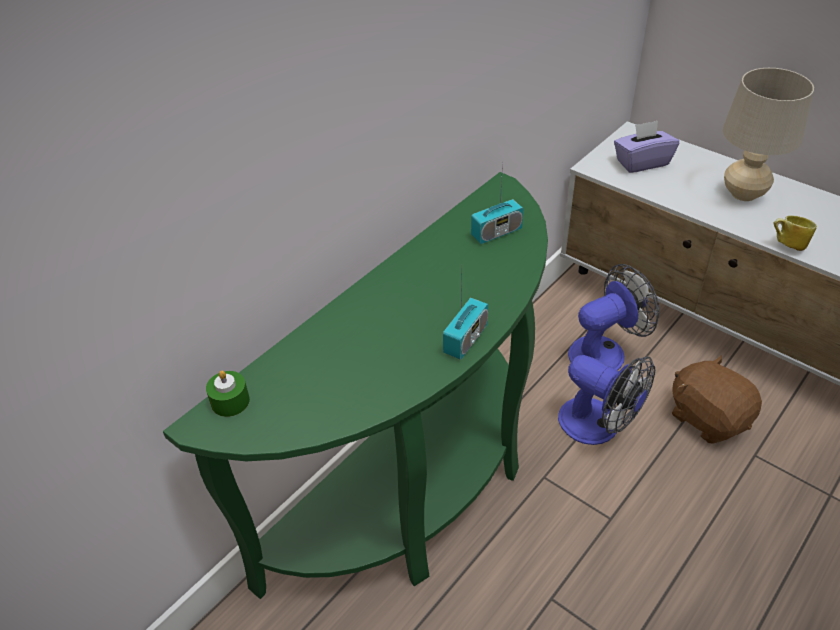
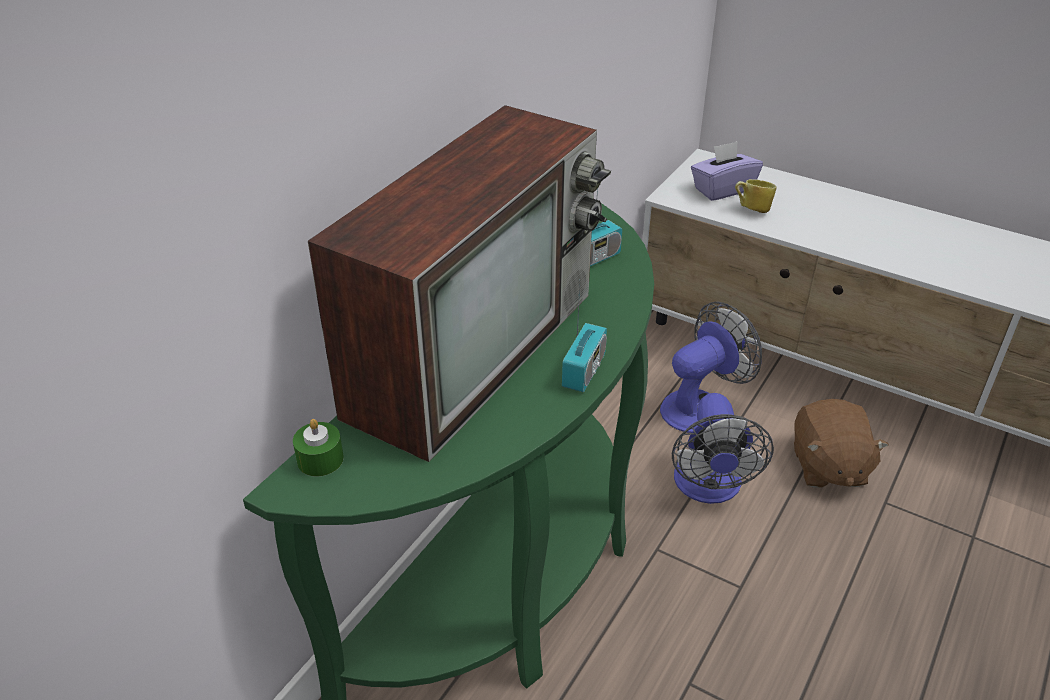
camera: 10 degrees left, 5 degrees down
(377, 310) = (474, 348): none -> television
(599, 426) = (709, 488): fan -> fan turned 60 degrees clockwise
(708, 417) = (827, 466): brown plush toy -> brown plush toy turned 135 degrees counterclockwise
(743, 194) = (838, 215): beige table lamp -> none
(787, 245) = (895, 264): mug -> mug (751, 210)

